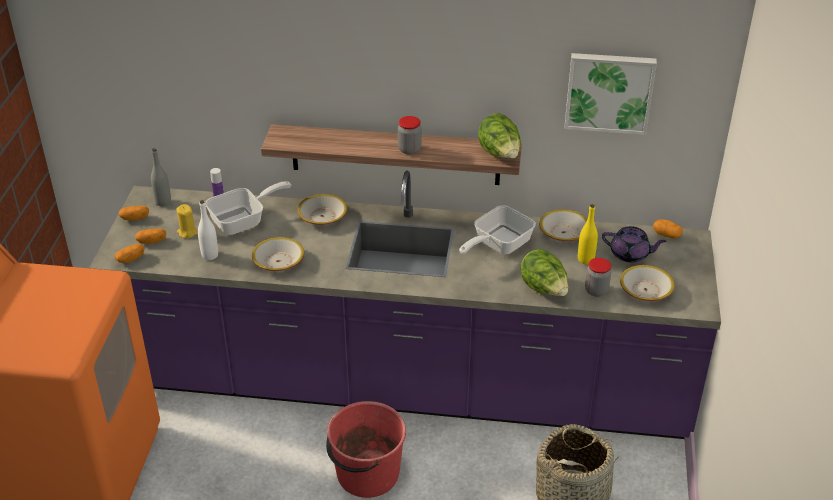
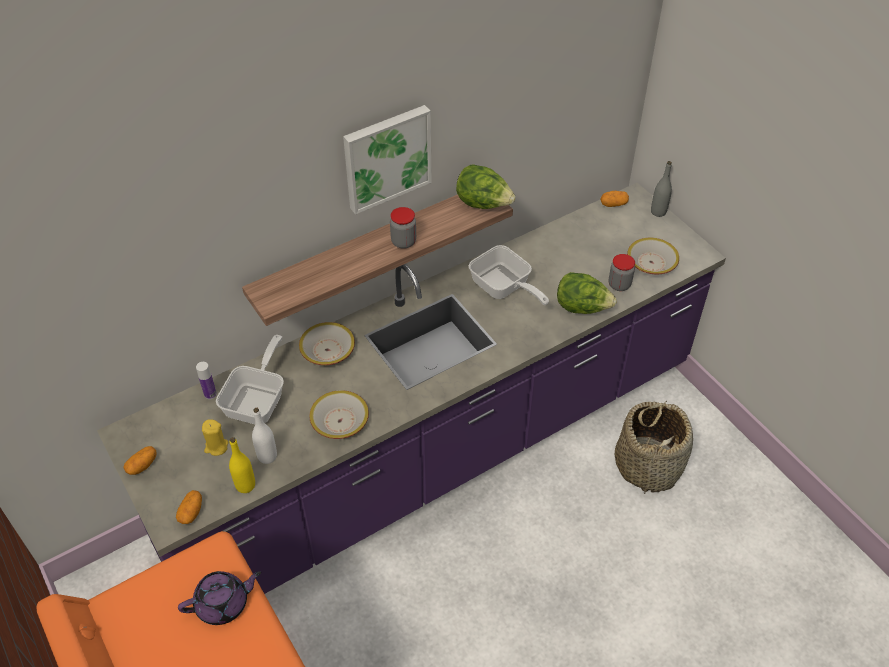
camera: 40 degrees left, 10 degrees up
(151, 241) = (190, 479): potato -> none
(163, 202) = (151, 429): grey bottle -> grey bottle (658, 212)
(367, 474) = (485, 555): red bucket -> none
(497, 245) = (504, 288): frying pan -> frying pan turned 45 degrees counterclockwise
(563, 233) = (540, 246): bowl -> none
(585, 259) = (582, 261): yellow bottle -> yellow bottle (245, 485)
(609, 91) = (558, 99): picture -> picture (386, 157)
(630, 254) = (607, 237): purple teapot -> purple teapot (223, 603)

